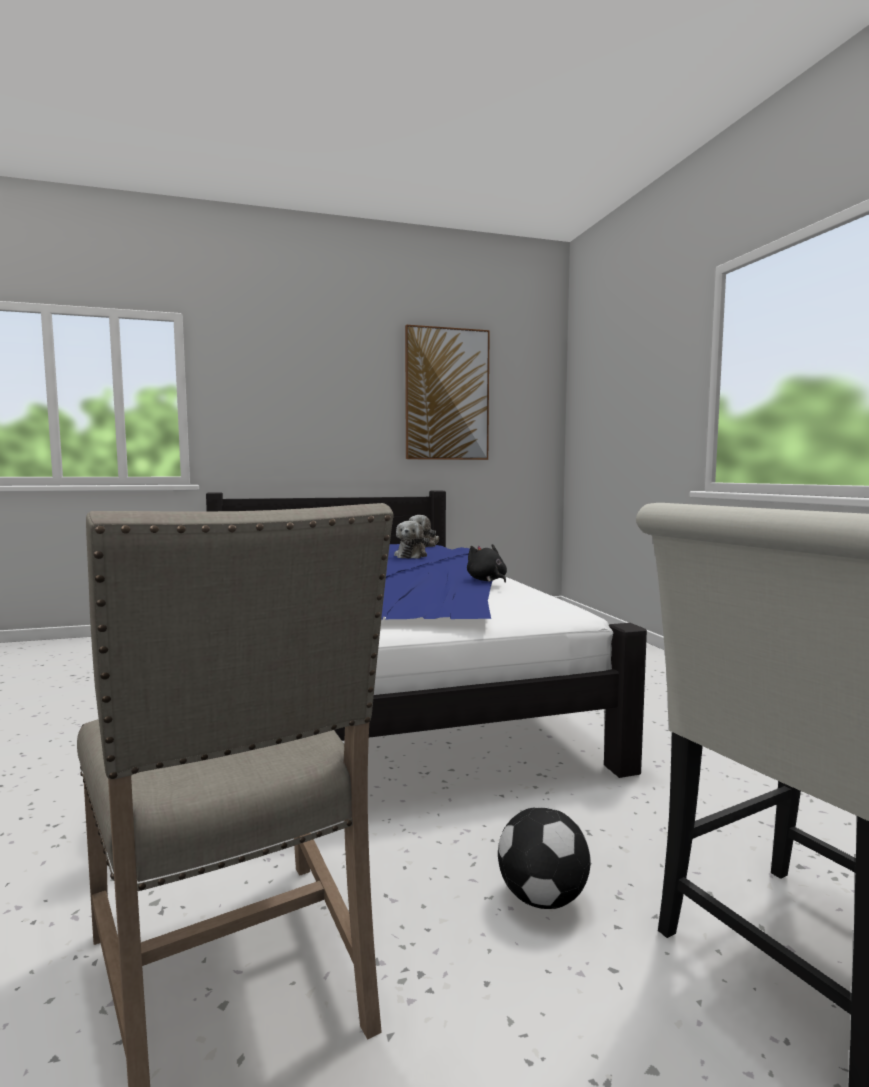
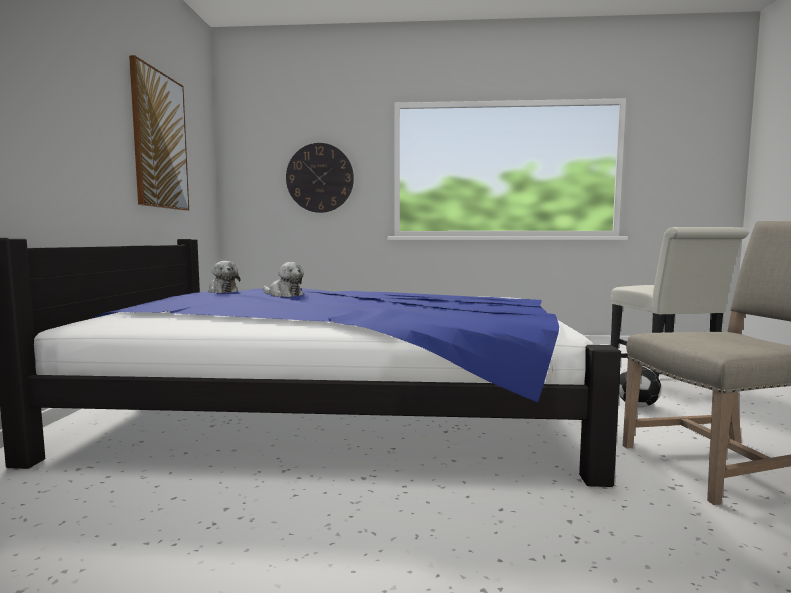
camera: 70 degrees left, 0 degrees up
(487, 580) = (426, 294): black plush toy -> none
(636, 406) = (320, 178): none -> wall clock

